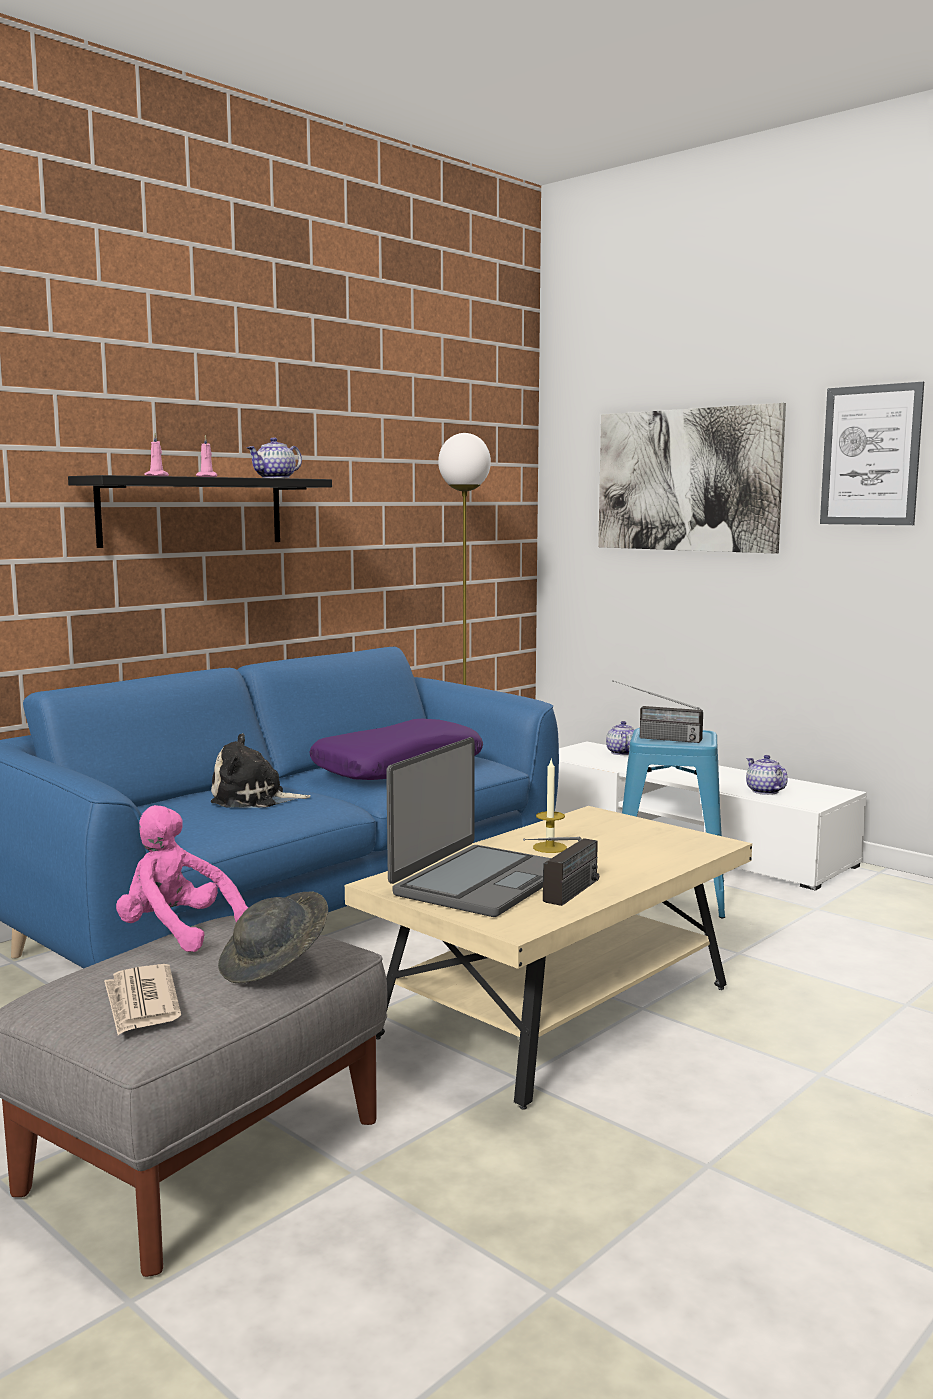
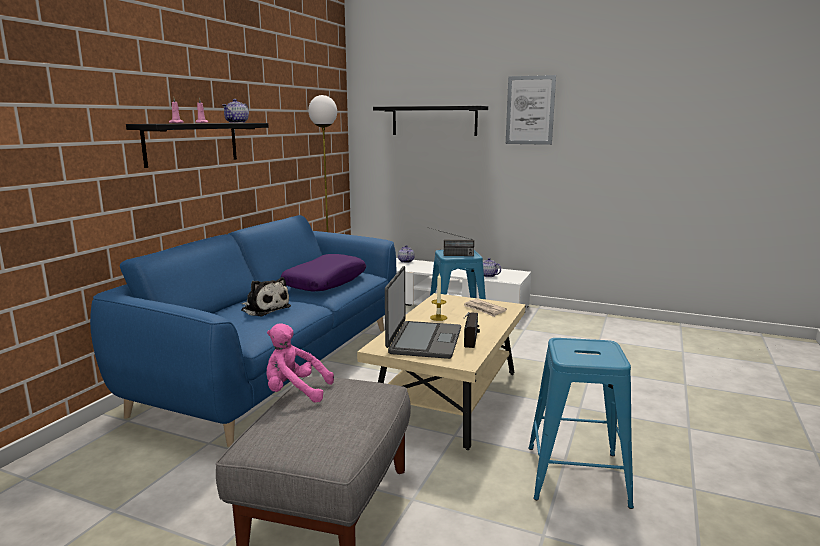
camera: 20 degrees left, 5 degrees up
(141, 1004) = (319, 436): newspaper -> newspaper (484, 309)
(253, 799) = (264, 308): plush toy -> plush toy turned 120 degrees counterclockwise
(275, 965) = (368, 402): grey hat -> none
(686, 480) = (434, 121): picture -> black shelf
(706, 1200) = (576, 476): none -> blue stool

